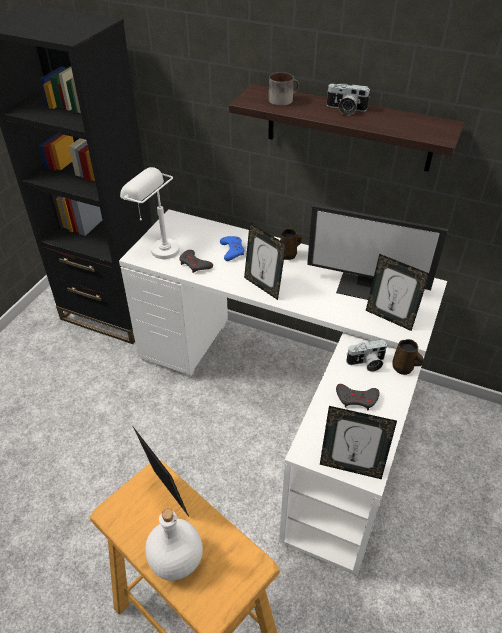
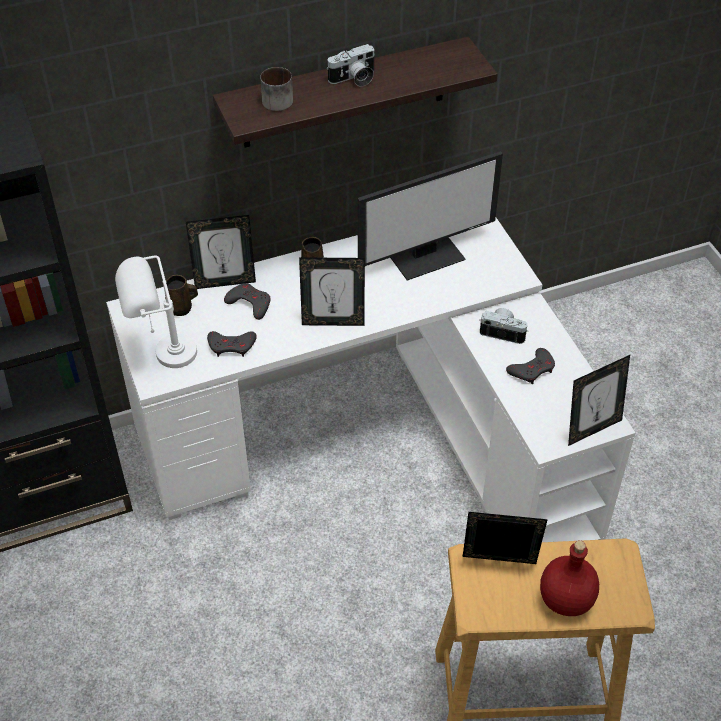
camera: 45 degrees left, 5 degrees up
(177, 560) = (566, 599): white bottle -> red bottle
(232, 250) = (249, 303): blue game controller -> grey game controller
(366, 363) = (503, 331): camera -> camera turned 105 degrees counterclockwise
(390, 318) = (481, 273): picture frame -> picture frame (225, 282)
(403, 368) = (536, 314): brown mug -> brown mug (181, 309)

